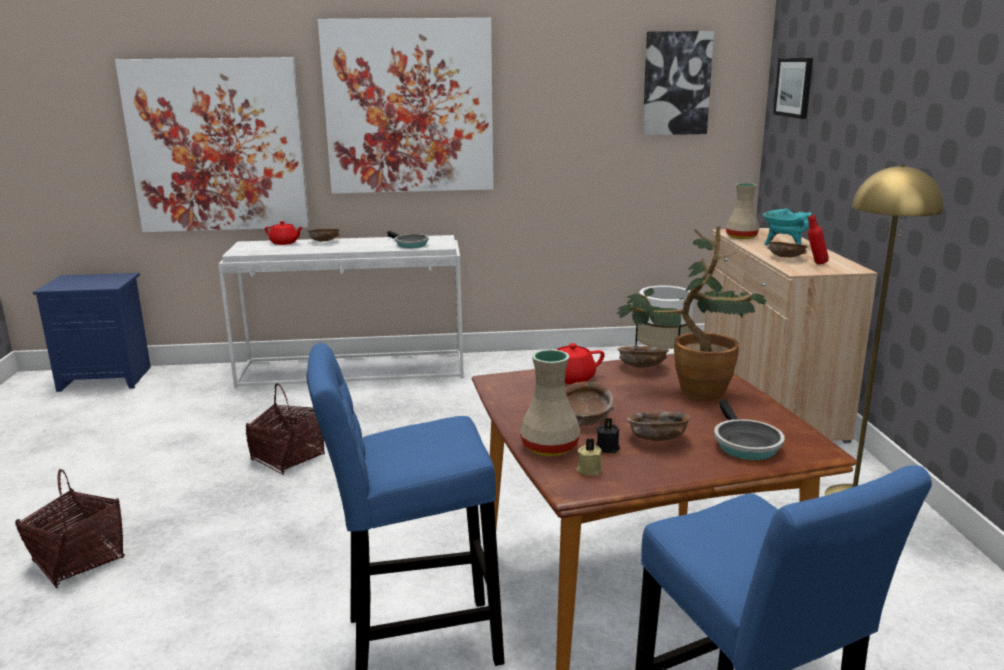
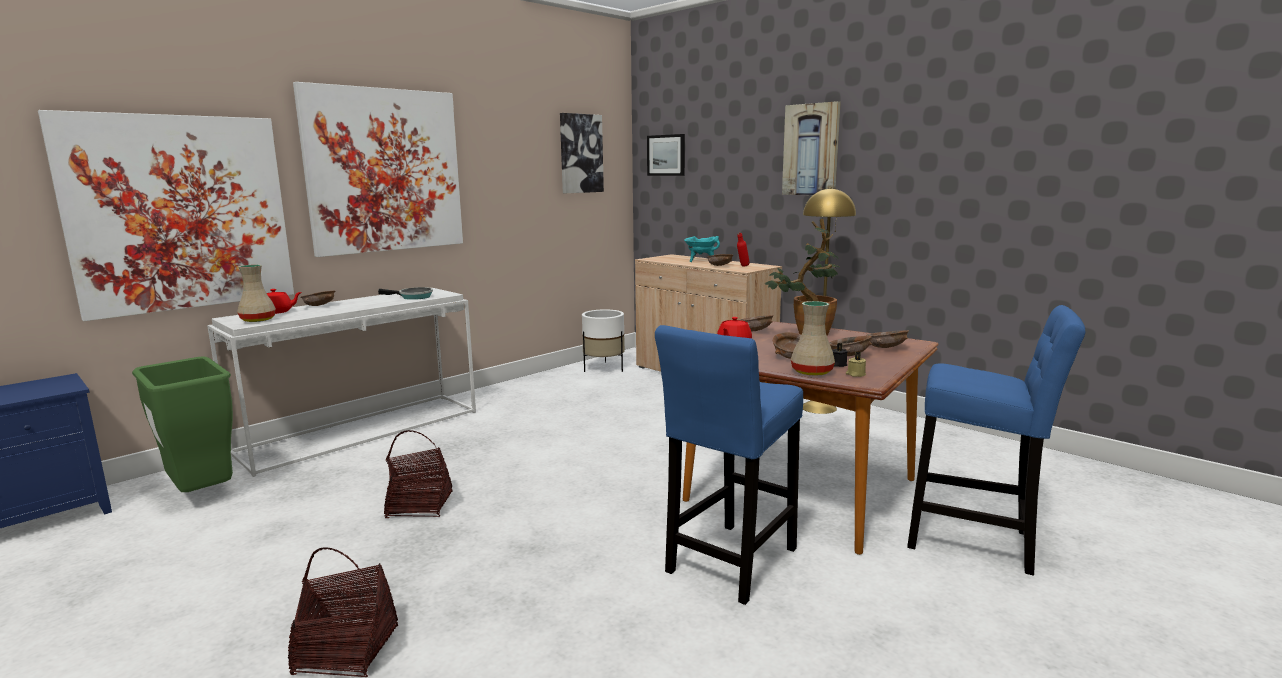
camera: 40 degrees left, 5 degrees down
(188, 393) = (202, 496): none -> green trash can
(742, 237) = (665, 260): beige vase -> beige vase (258, 320)
(744, 444) = (886, 348): frying pan -> brown bowl
(934, 95) = (811, 150): none -> picture

